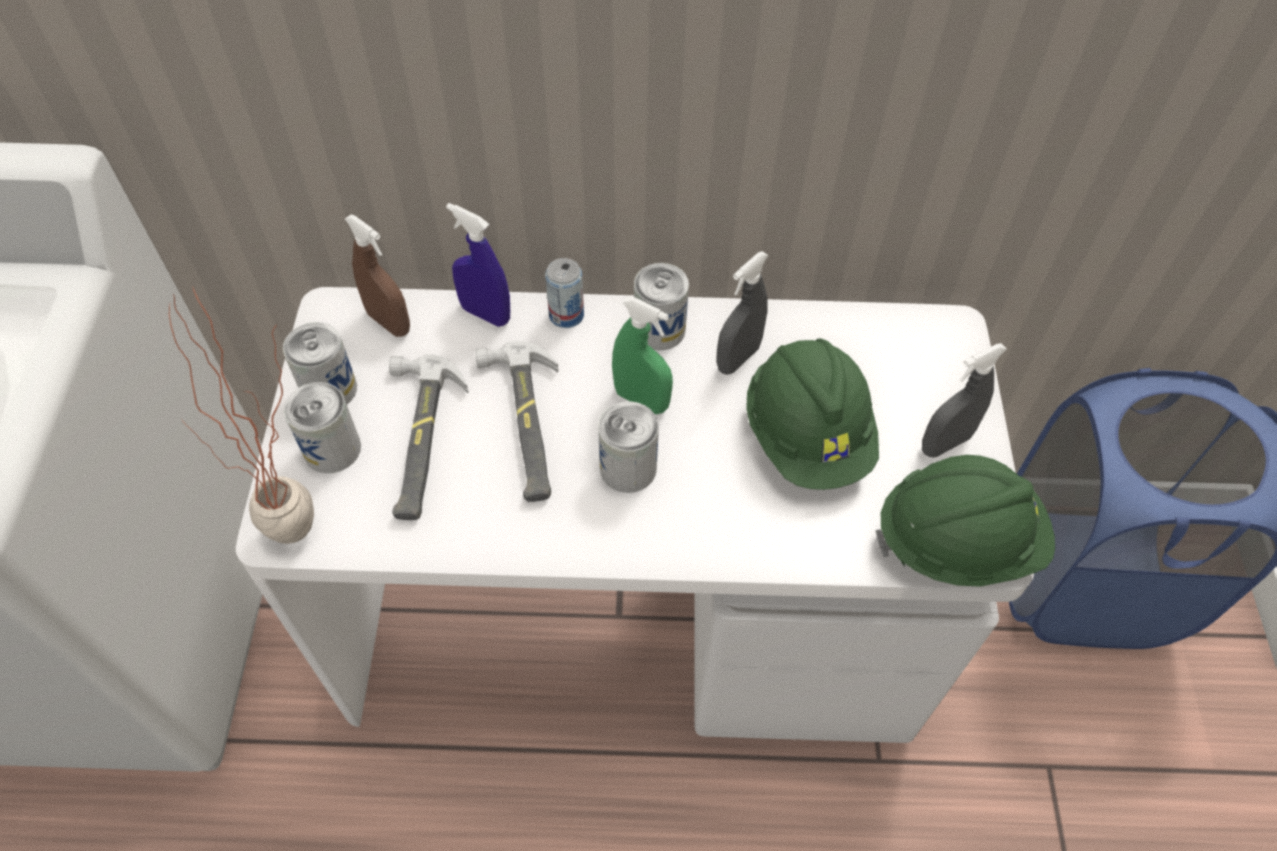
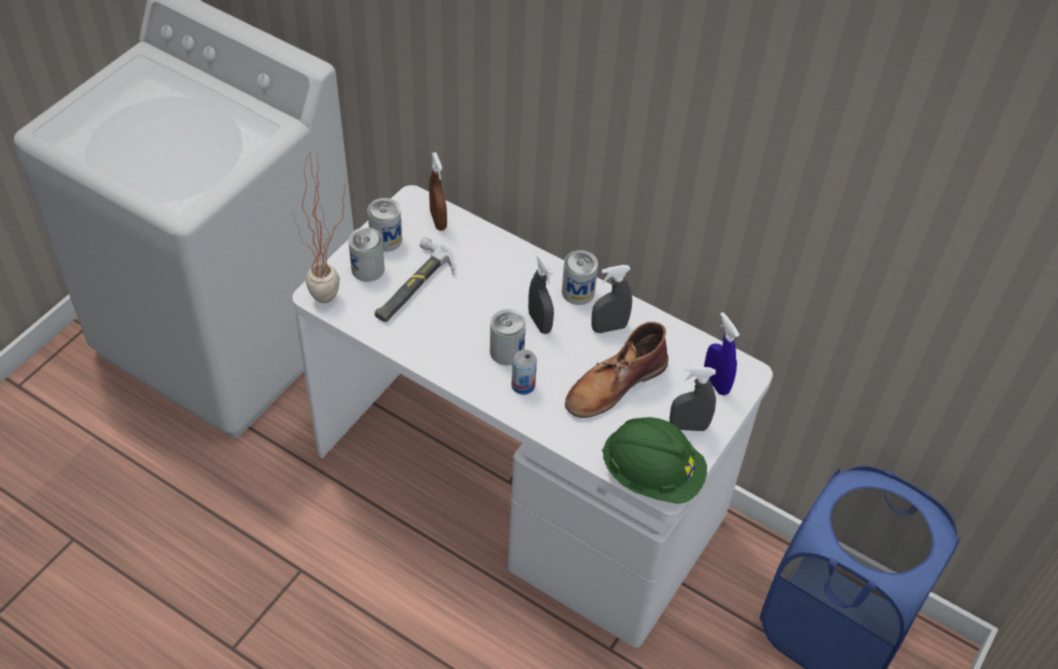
camera: 30 degrees right, 5 degrees down
(485, 314) = (491, 239): blue spray bottle -> blue spray bottle (716, 383)
(524, 424) = (470, 304): hammer -> none
(566, 315) = (533, 260): can -> can (523, 385)
(641, 400) = (539, 322): green spray bottle -> grey spray bottle
(807, 436) = (614, 384): green hard hat -> brown boot

